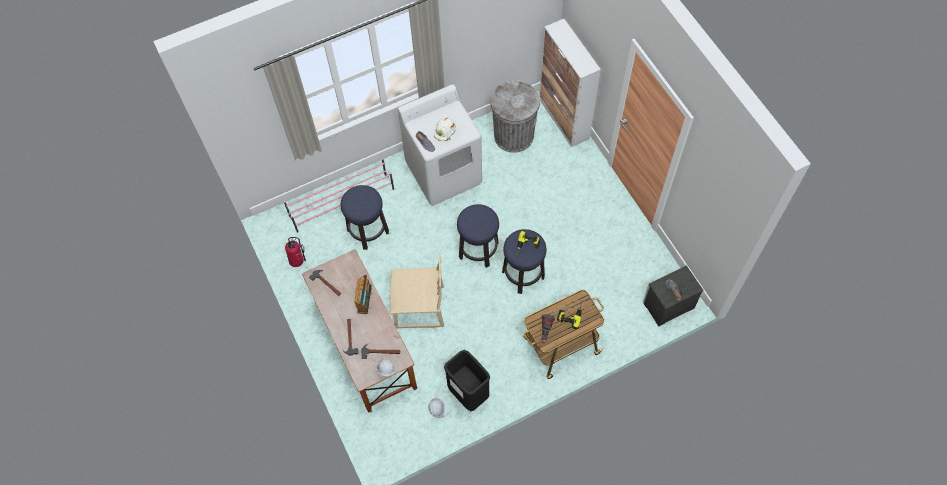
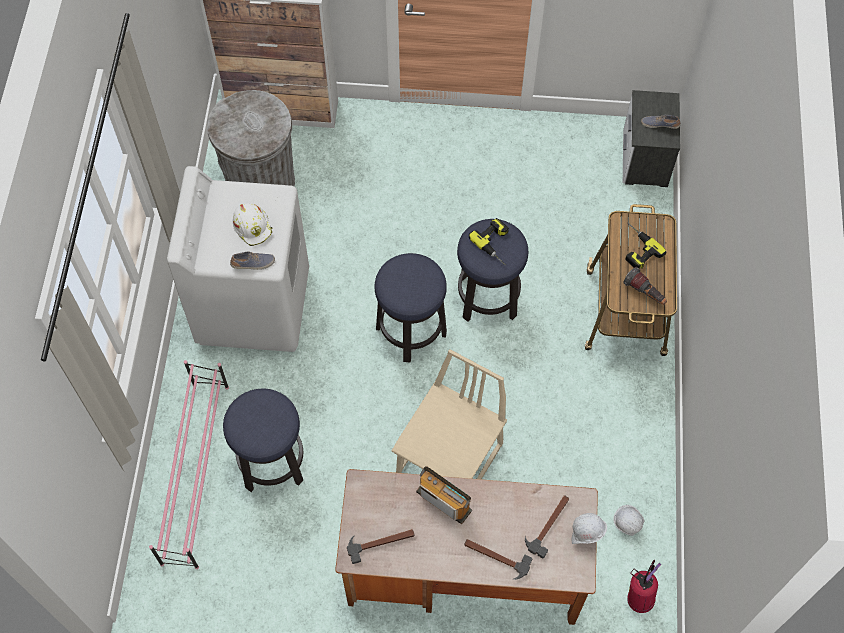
camera: 60 degrees left, 0 degrees up
(298, 261) = (249, 594): fire extinguisher -> fire extinguisher (638, 598)
(468, 394) = (625, 469): black trash can -> none

